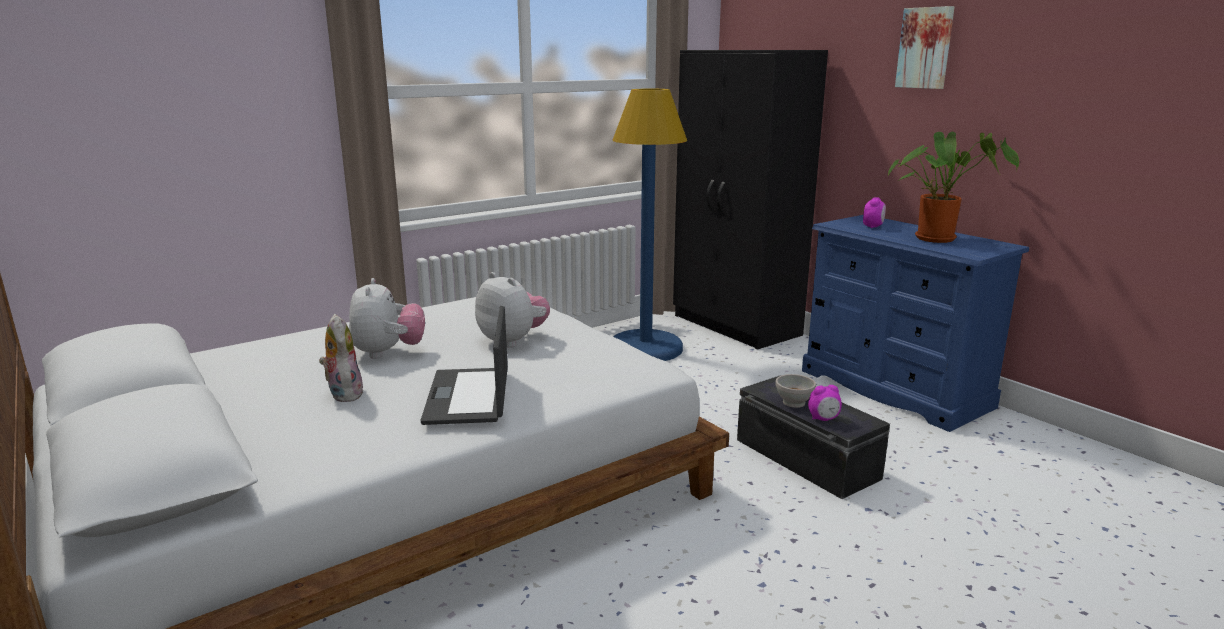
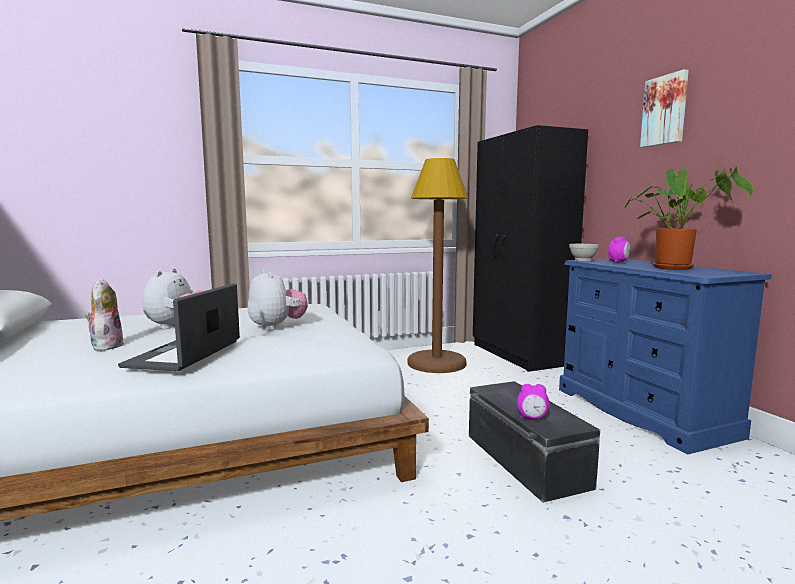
camera: 15 degrees right, 10 degrees down
(645, 348) = (436, 363): blue floor lamp -> brown floor lamp
(793, 403) = (511, 402): white bowl -> white bowl (583, 260)

